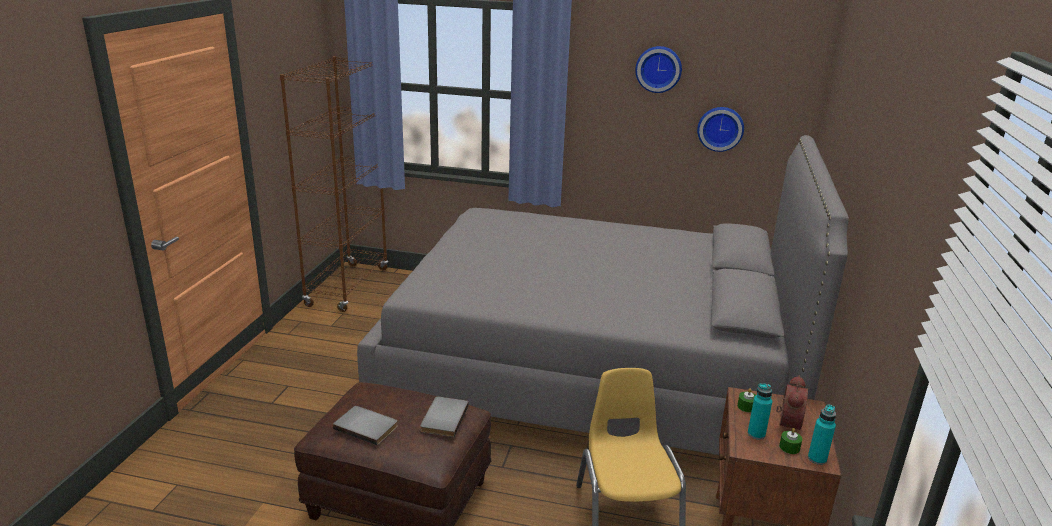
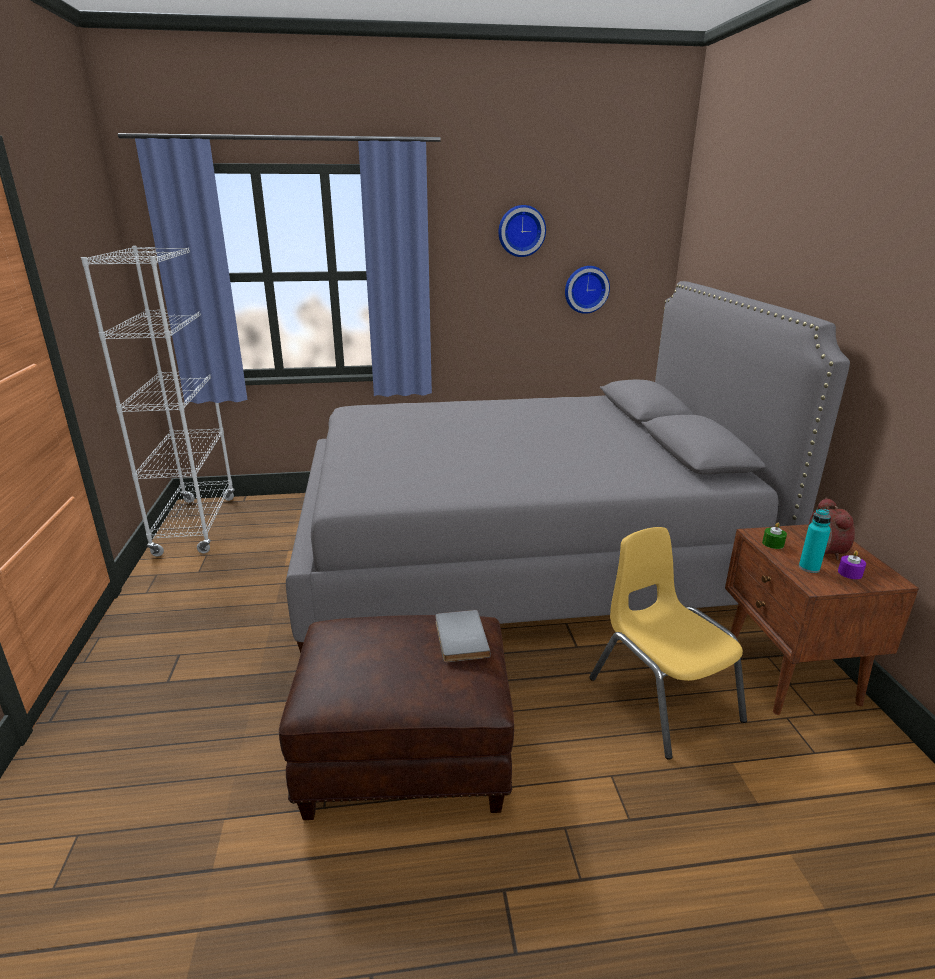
camera: 20 degrees left, 0 degrees up
(348, 287) = (196, 525): brown bookcase -> white bookcase
(367, 426) = (372, 673): grey book -> none
(789, 447) = (850, 573): green candle -> purple candle
(817, 458) = (883, 577): turquoise bottle -> none

